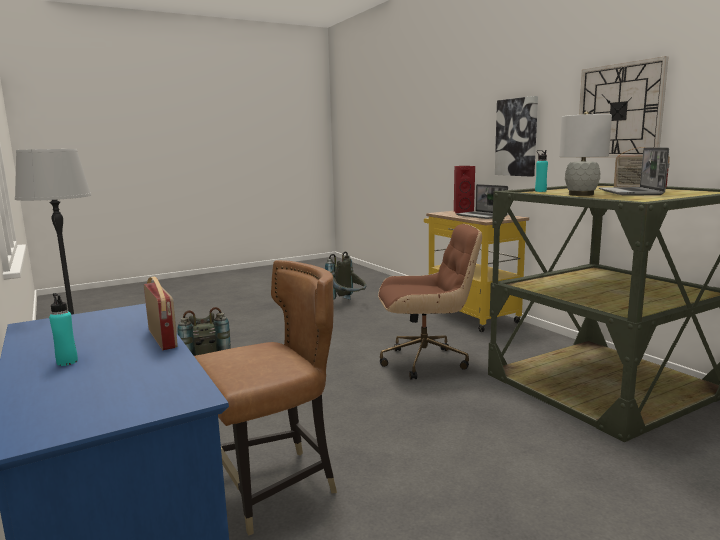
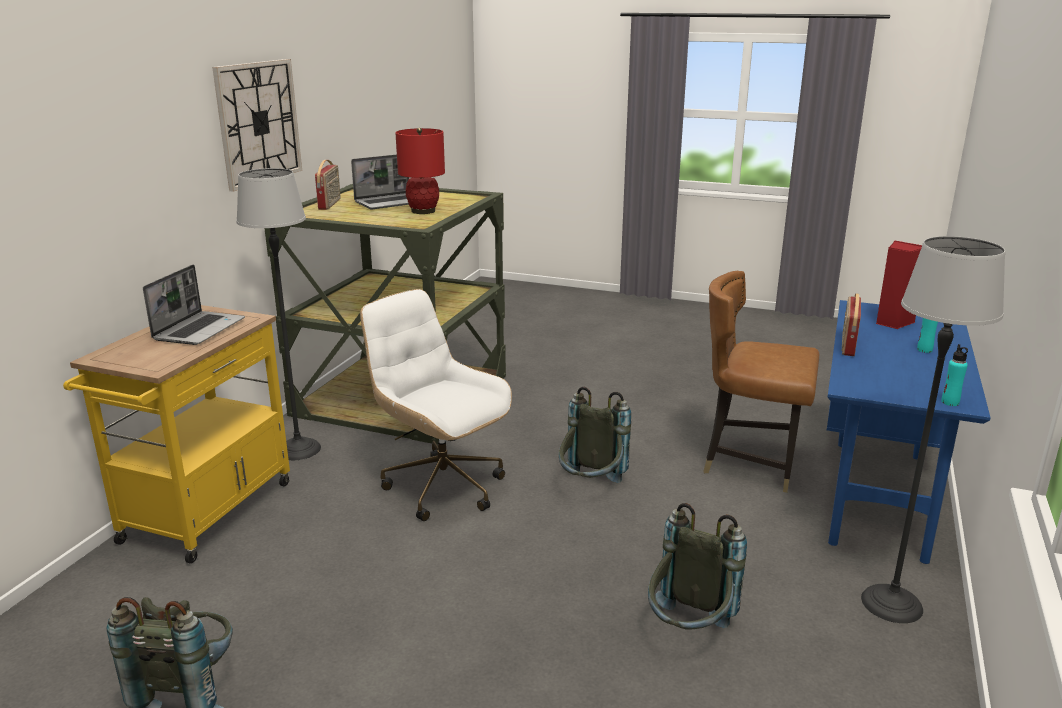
camera: 130 degrees left, 10 degrees up
(355, 401) = (590, 488): none -> grey backpack
(427, 362) = (441, 486): brown office chair -> white office chair
(462, 212) = (131, 354): red speaker -> red speaker (892, 322)
(517, 137) = (133, 183): picture -> none
(526, 340) = (299, 449): none -> floor lamp
(540, 191) = (392, 224): turquoise bottle -> turquoise bottle (950, 402)
(581, 194) = (423, 211): white table lamp -> red table lamp

